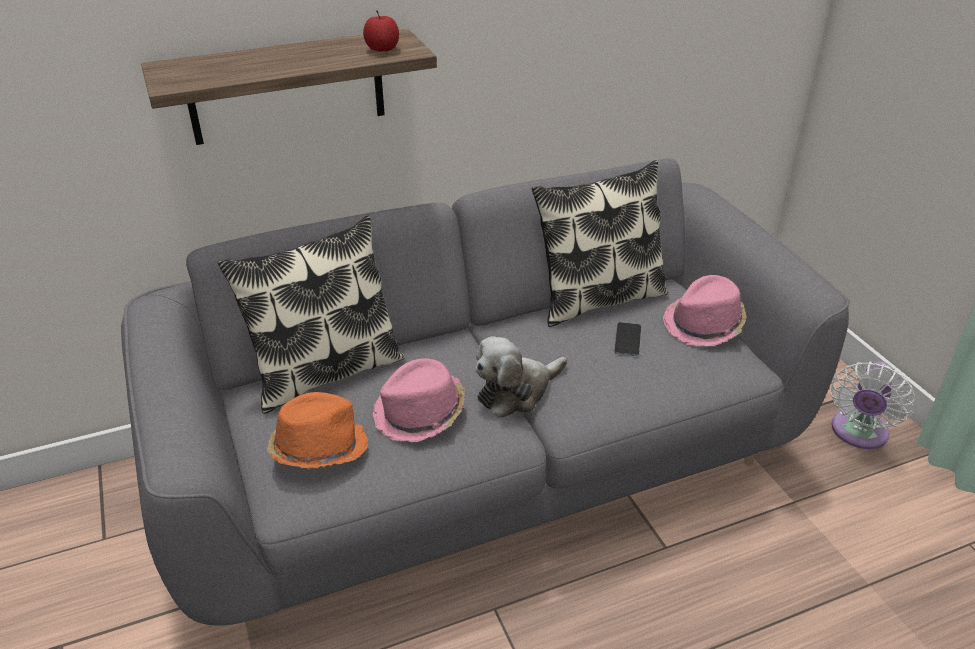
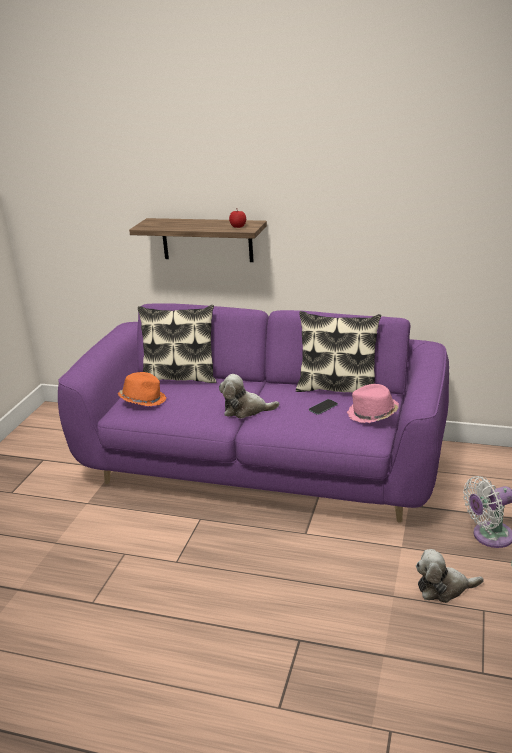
camera: 40 degrees right, 10 degrees down
(420, 414) = (194, 402): pink hat -> none
(487, 466) = (261, 468): grey sofa -> purple sofa
(901, 537) = (444, 588): none -> plush toy

